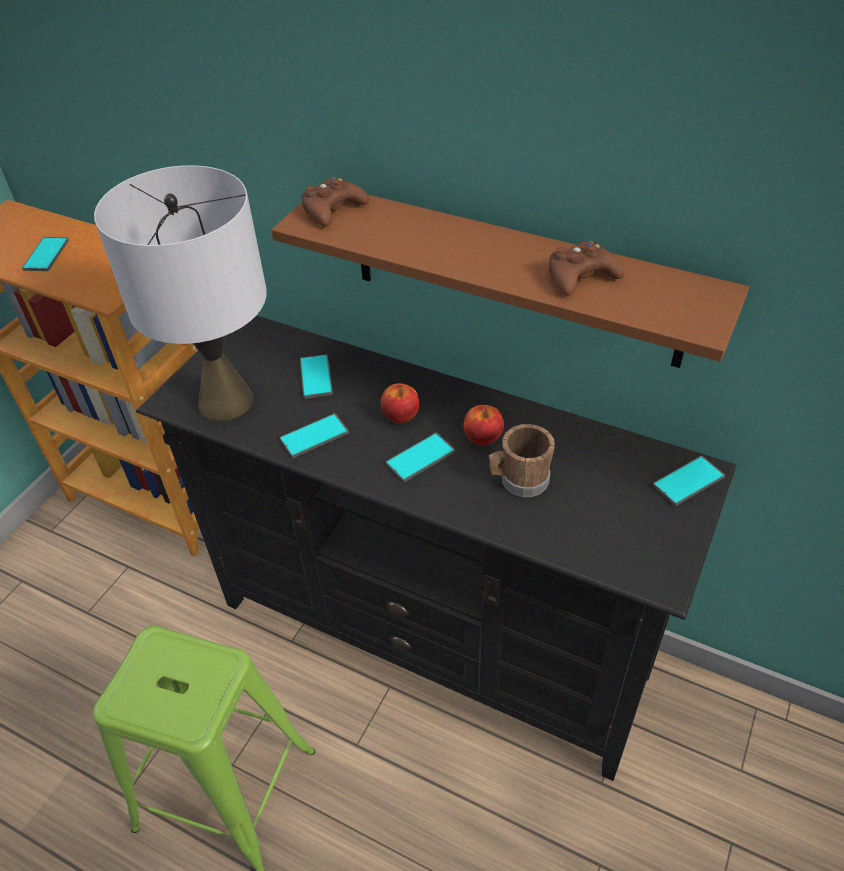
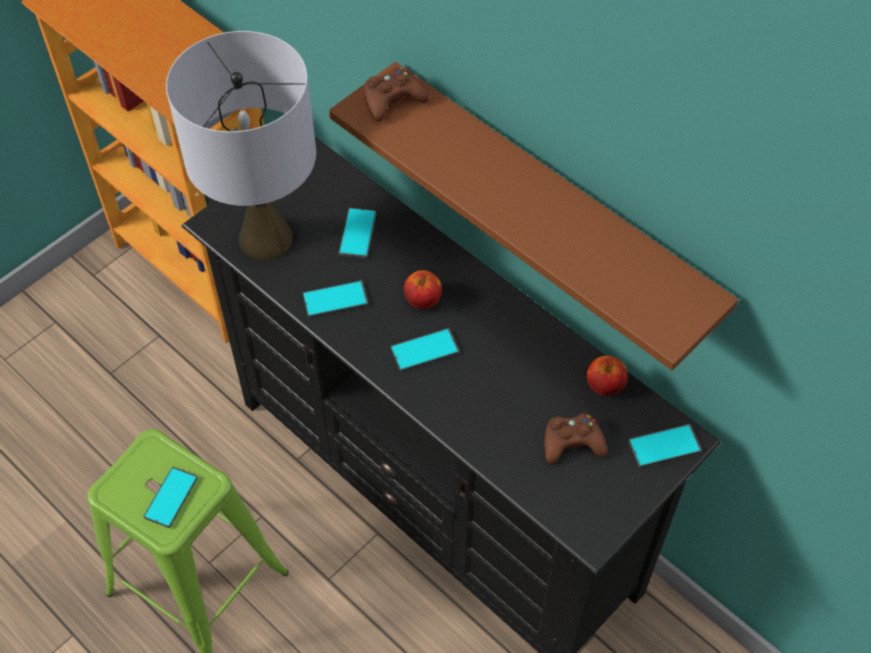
camera: 15 degrees right, 10 degrees up
(46, 255) = (132, 34): phone -> phone (171, 497)
(482, 438) = (490, 346): apple -> apple (604, 386)
(519, 481) = (506, 400): brown mug -> none
(581, 277) = (587, 246): brown game controller -> brown game controller (572, 442)

